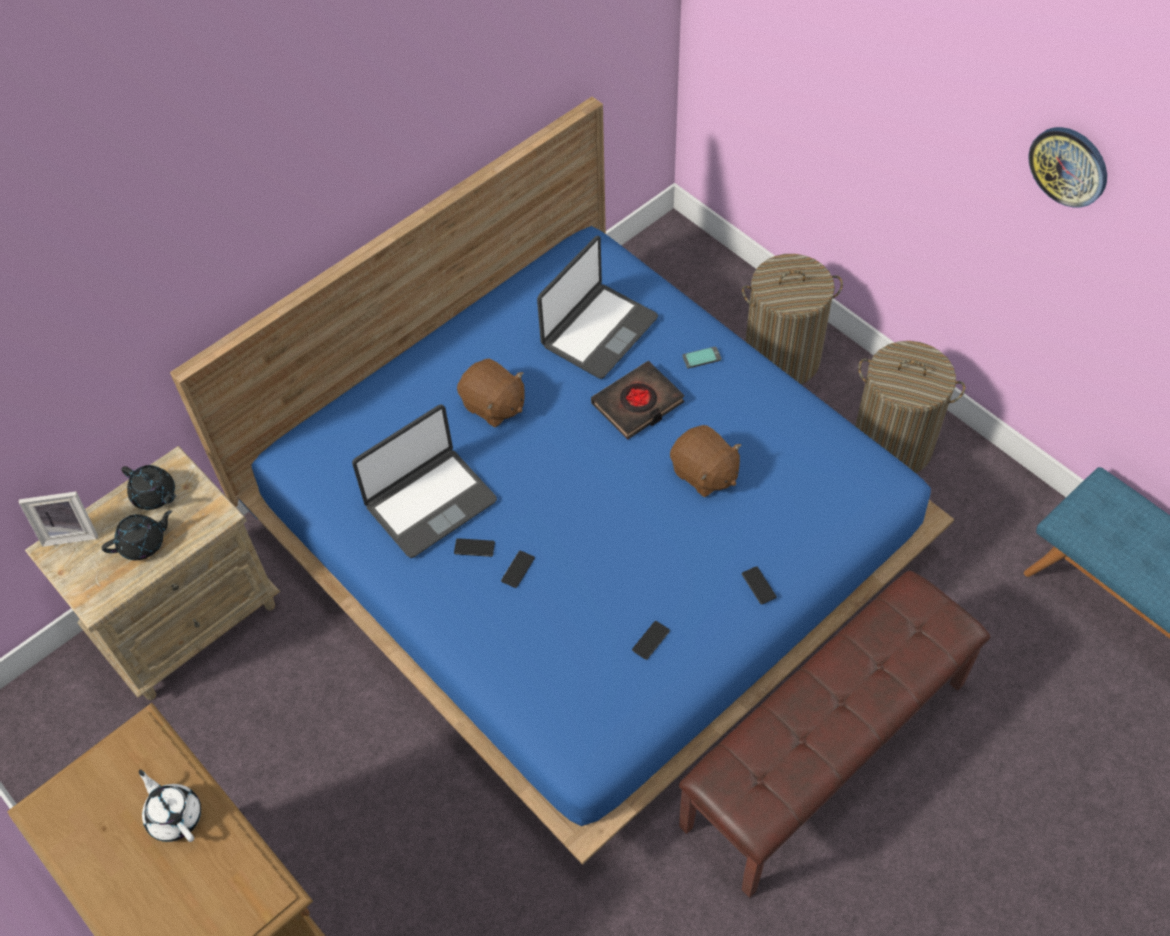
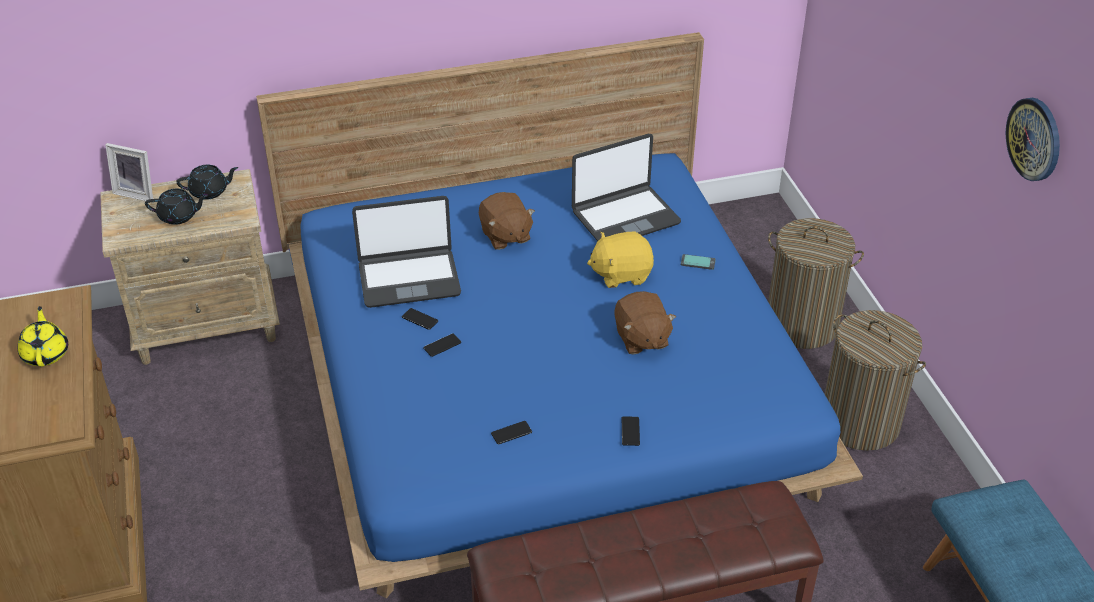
camera: 25 degrees right, 15 degrees down
(155, 495) = (210, 191): black teapot -> black teapot turned 75 degrees counterclockwise
(174, 816) = (46, 353): white teapot -> yellow teapot
(638, 404) = (621, 274): black book -> yellow plush toy

